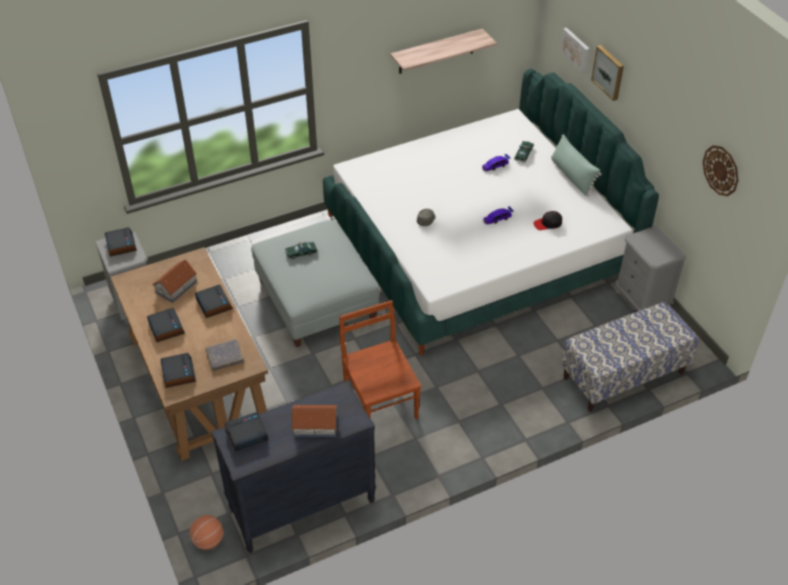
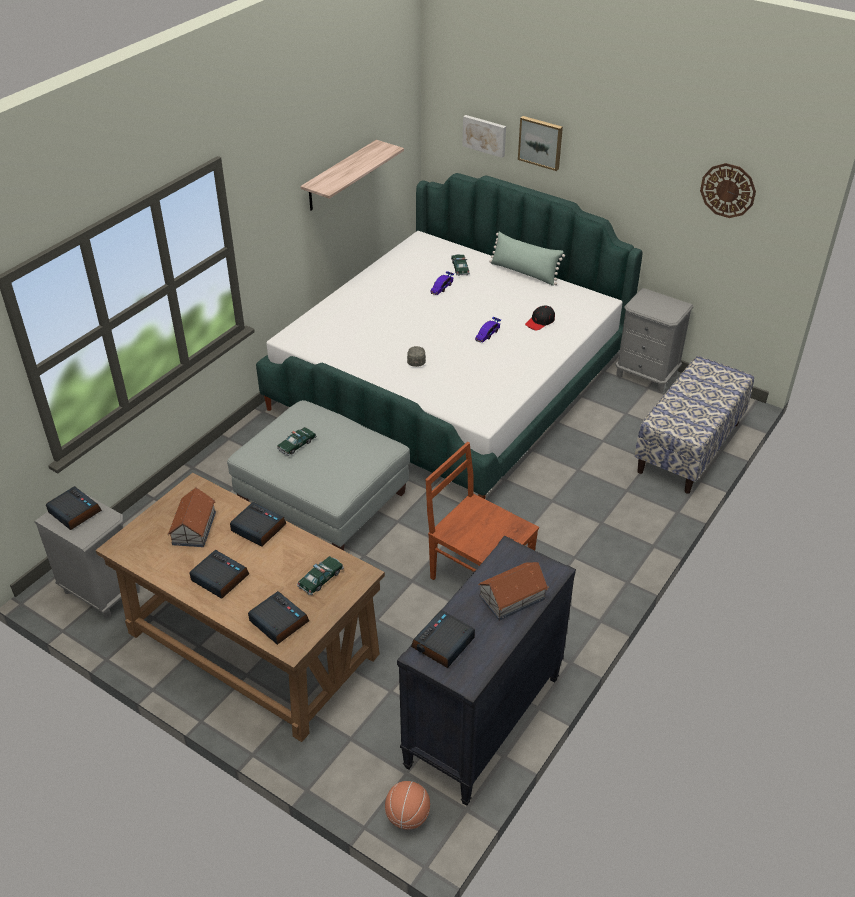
camera: 30 degrees left, 5 degrees down
(225, 356) = (321, 579): grey book -> toy car

